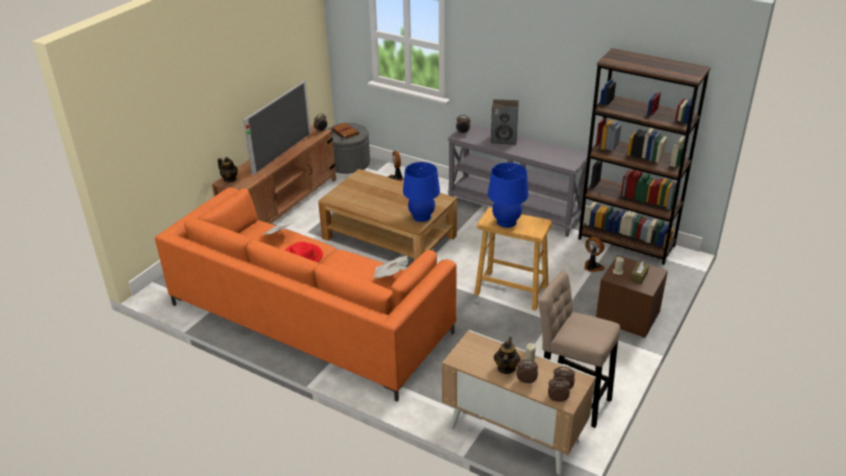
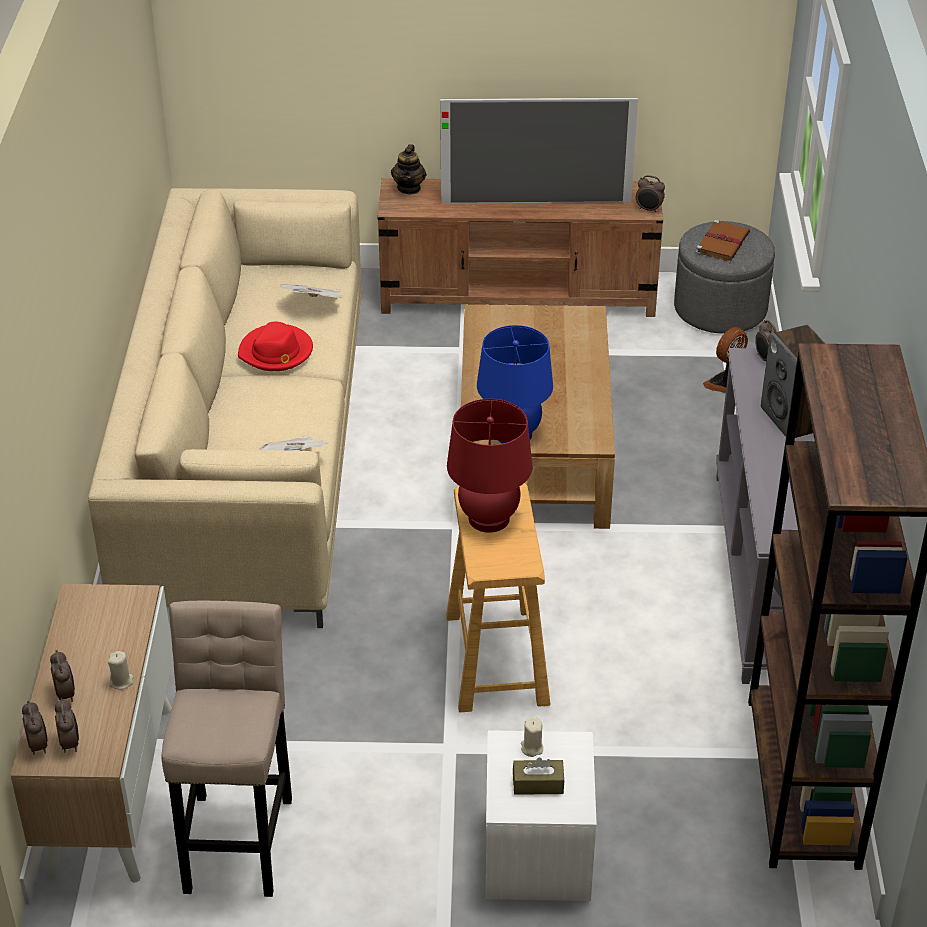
camera: 60 degrees right, 5 degrees up
(310, 318) = (248, 452): orange sofa -> beige sofa
(506, 222) = (489, 518): blue table lamp -> red table lamp
(506, 368) = (85, 660): teapot -> none
(592, 267) = (664, 753): fan -> none
(627, 316) = (537, 854): brown nightstand -> white nightstand

